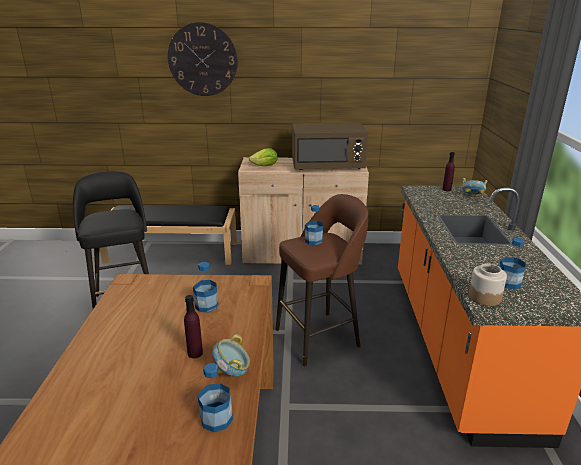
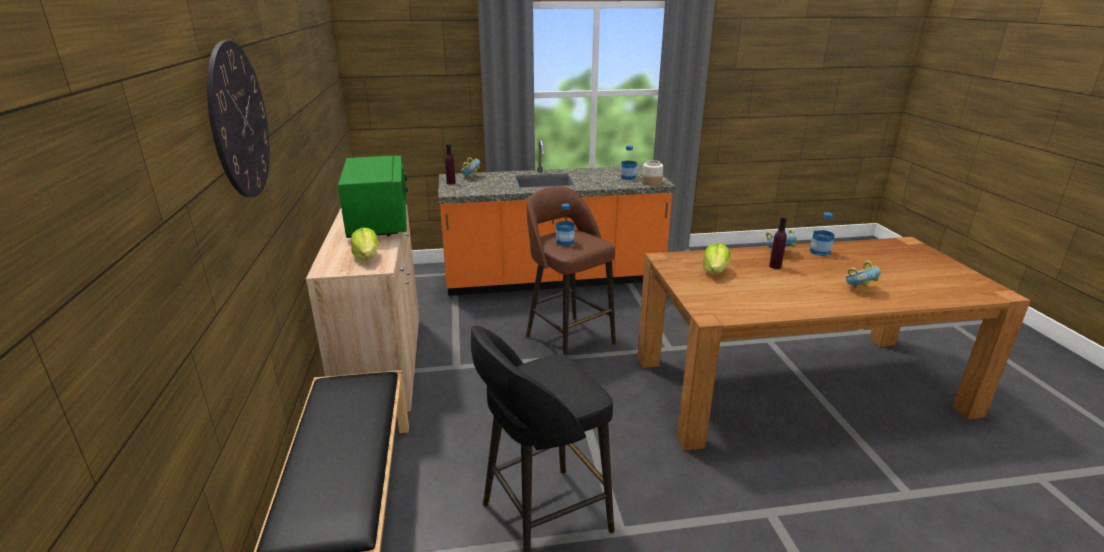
camera: 100 degrees left, 0 degrees up
(92, 404) = (859, 288): none -> bowl
(206, 305) = (715, 271): bottle -> lettuce
(328, 166) = (378, 222): brown microwave -> green microwave

